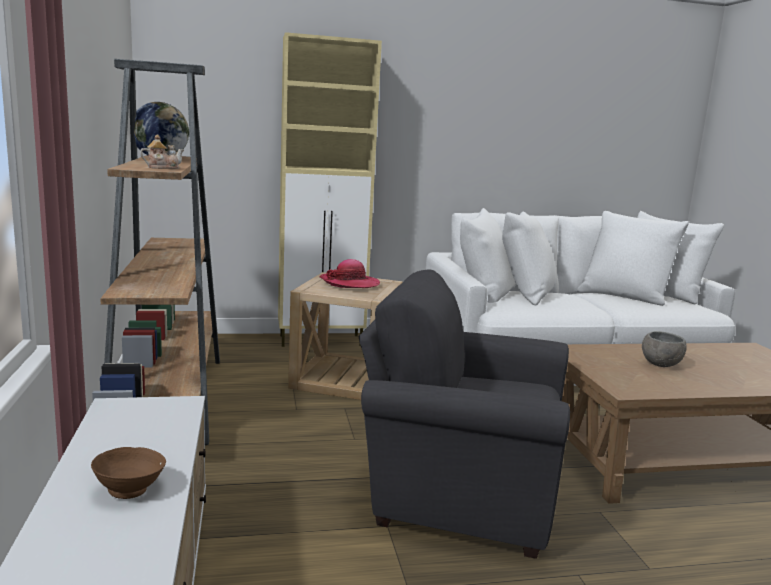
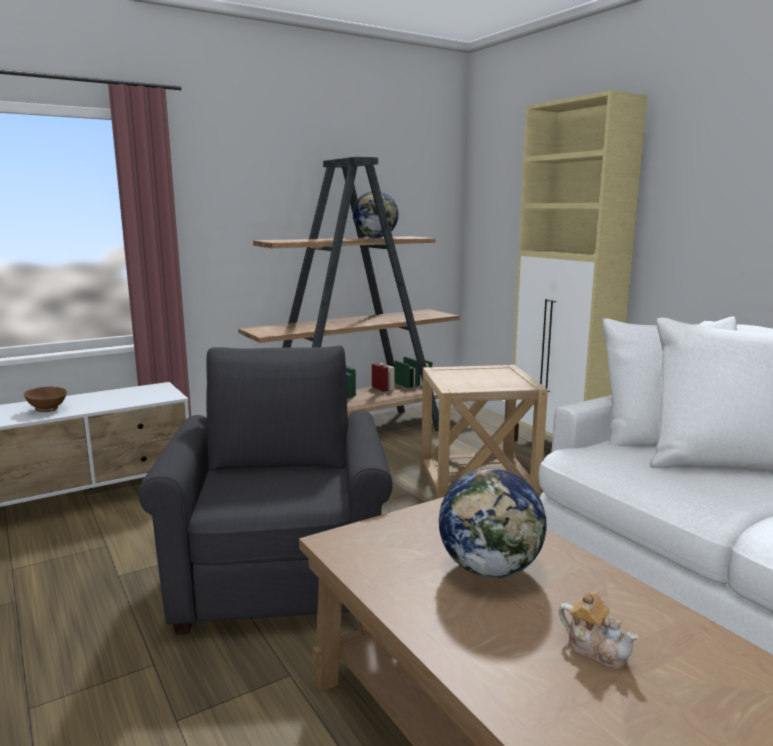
camera: 70 degrees right, 0 degrees up
(162, 168) = (294, 241): teapot -> teapot (596, 649)
(350, 283) = (490, 376): hat -> none
(661, 364) = (490, 569): grey bowl -> globe

